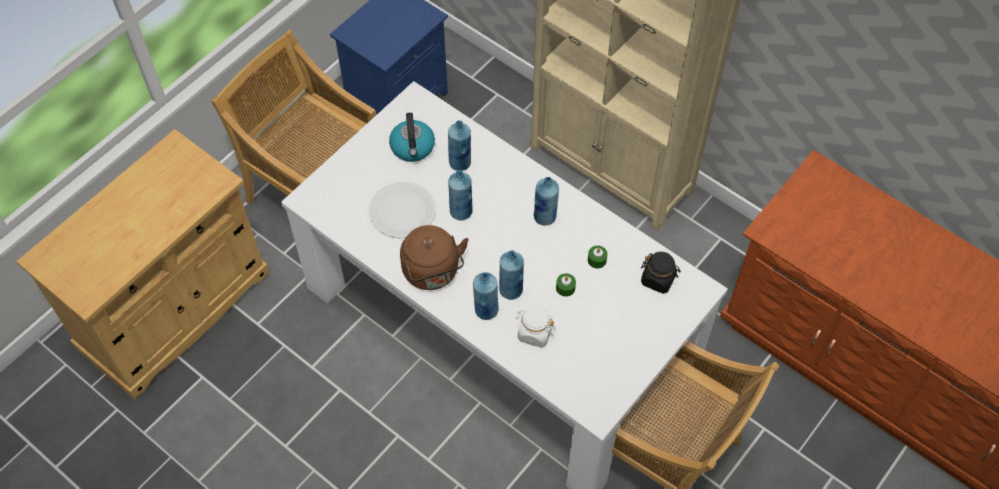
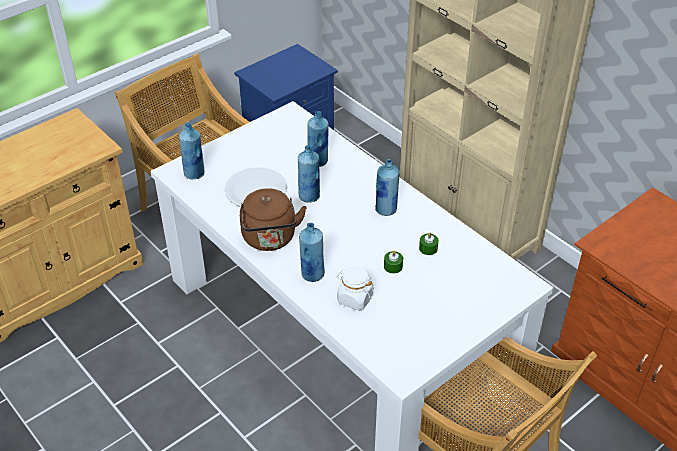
camera: 10 degrees right, 15 degrees down
(413, 147) = (279, 146): kettle -> none
(511, 290) = (340, 261): blue bottle -> blue bottle (194, 173)
(658, 279) = (485, 271): black jar -> none

